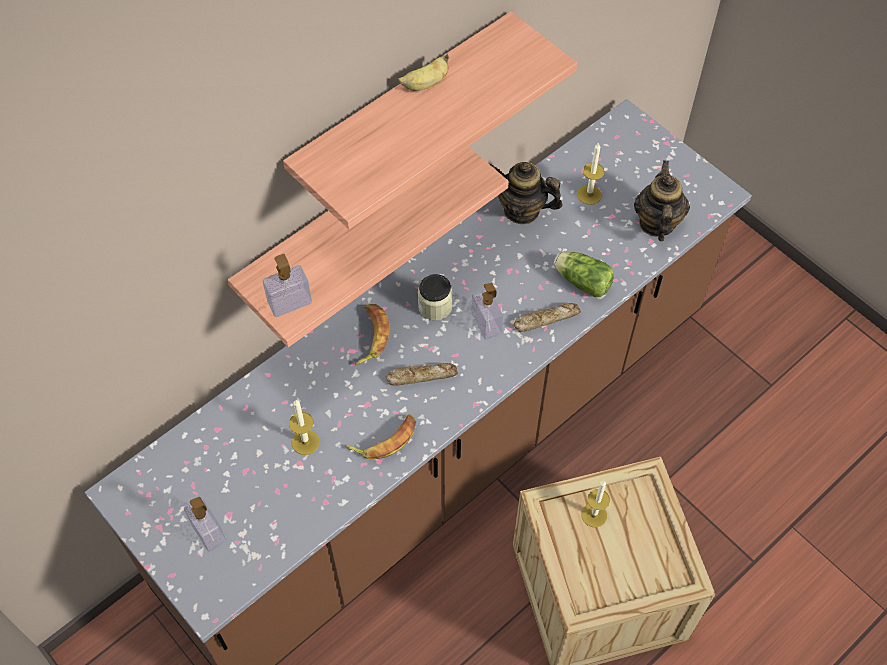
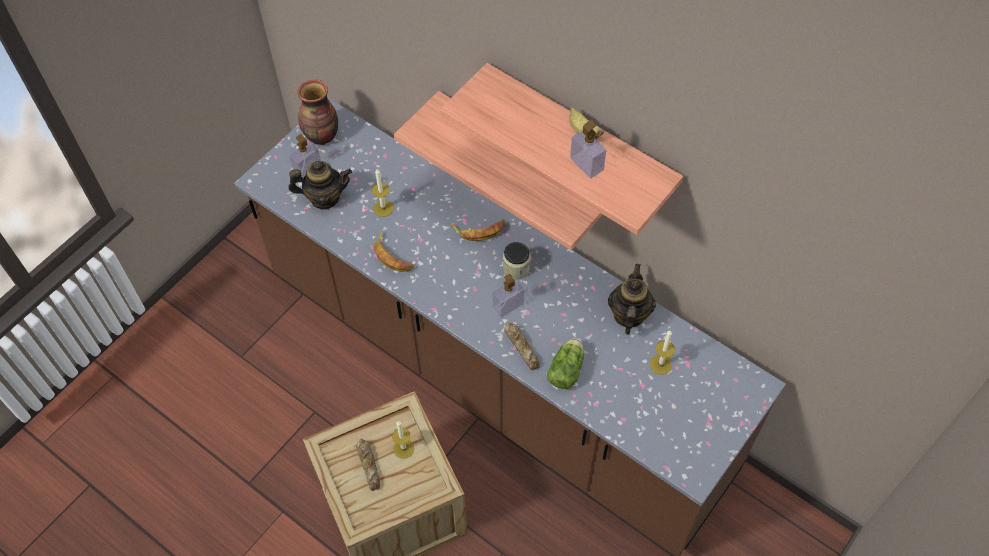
camera: 80 degrees right, 0 degrees up
(155, 507) = (321, 136): none -> vase
(290, 302) = (425, 129): soap dispenser -> soap dispenser (586, 164)
(421, 376) = (451, 269): bread -> bread (369, 465)
(656, 223) = (645, 422): teapot -> teapot (324, 198)

